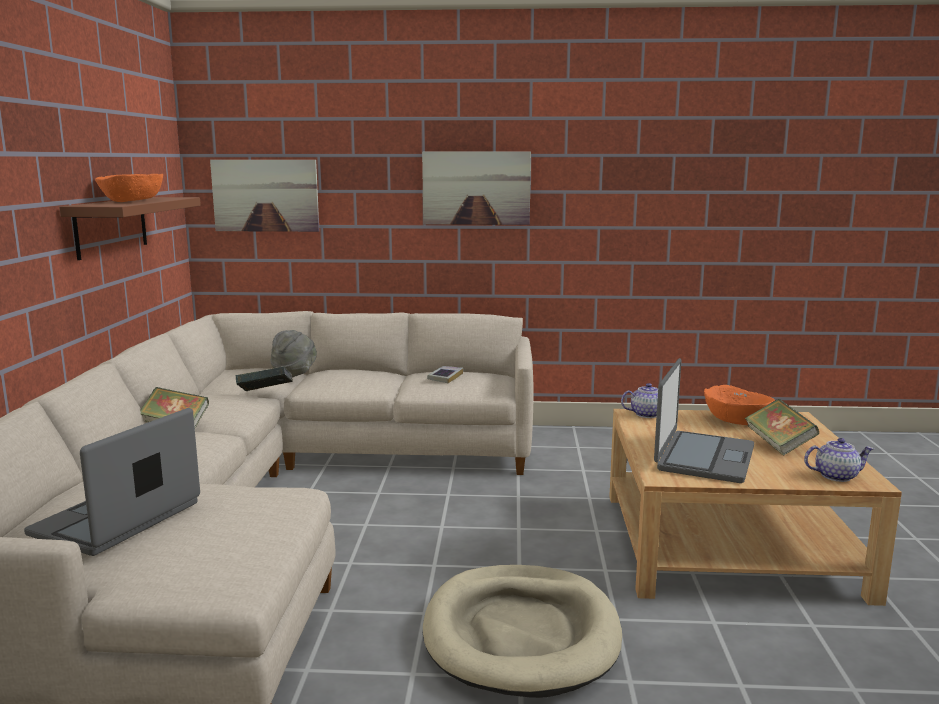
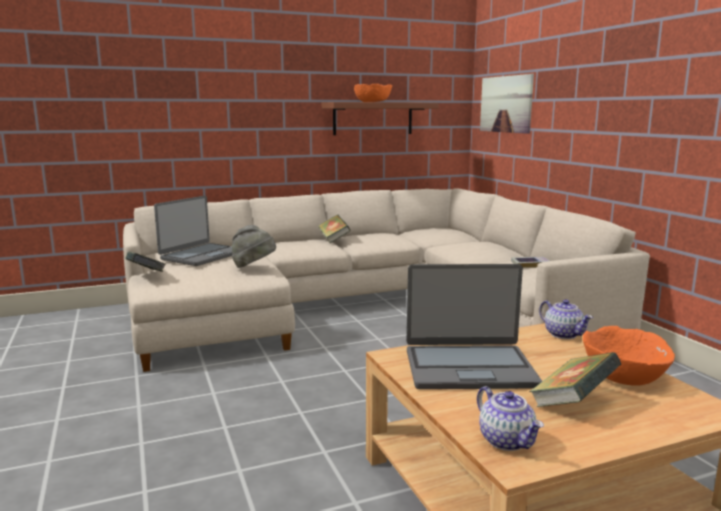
camera: 65 degrees right, 0 degrees up
(118, 519) = (202, 255): laptop -> laptop turned 120 degrees clockwise
(265, 394) = (413, 241): book -> book (146, 275)
(294, 374) = (461, 237): grey hat -> grey hat (254, 267)
(476, 188) = (636, 94): picture -> none
(521, 634) = (276, 417): beige dog bed -> none

